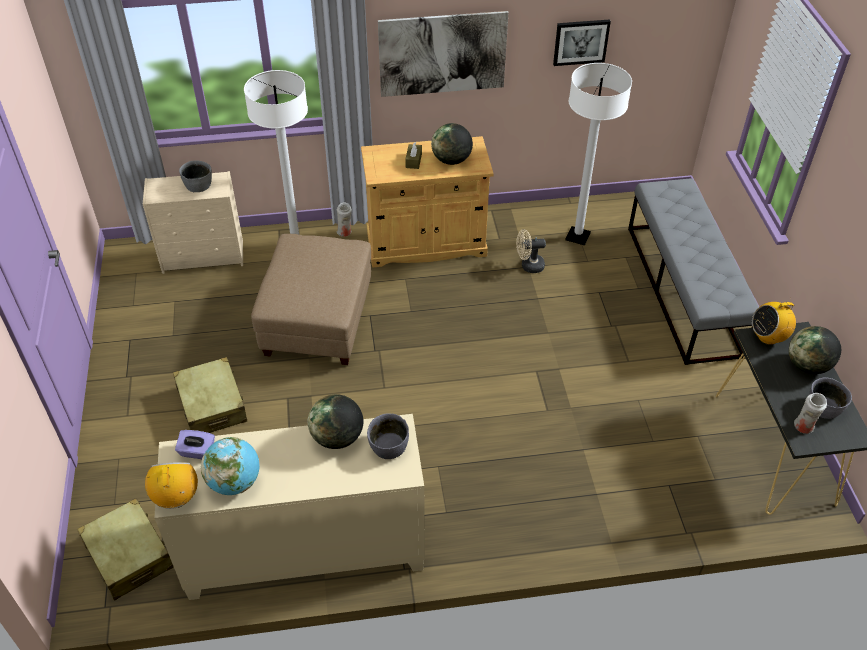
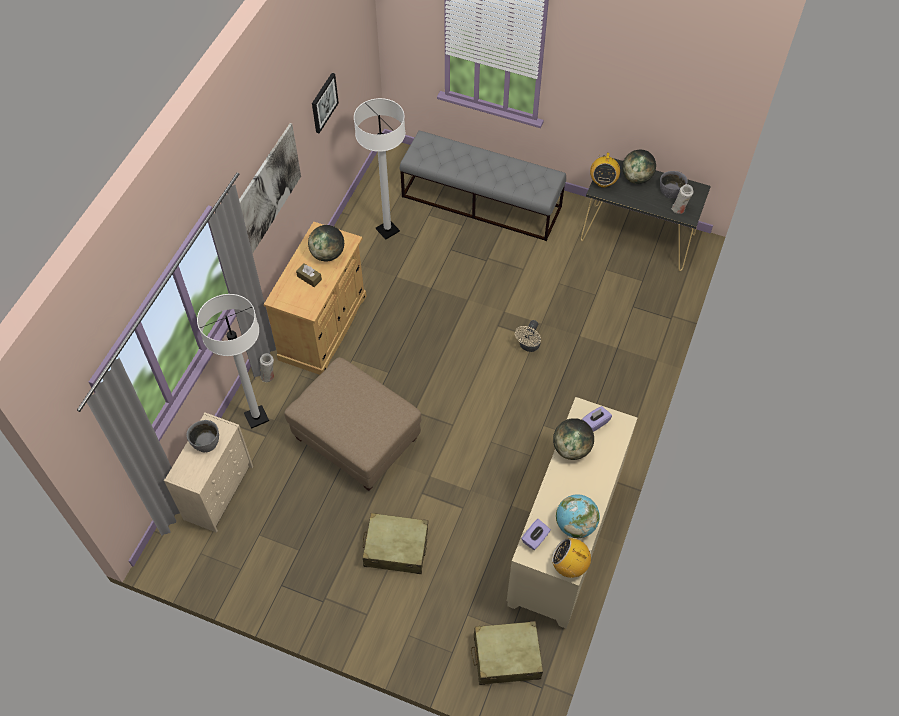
camera: 60 degrees left, 10 degrees up
(388, 446) = (595, 423): grey bowl -> purple tissue box
(528, 266) = (395, 276): beige fan -> beige fan (528, 346)

